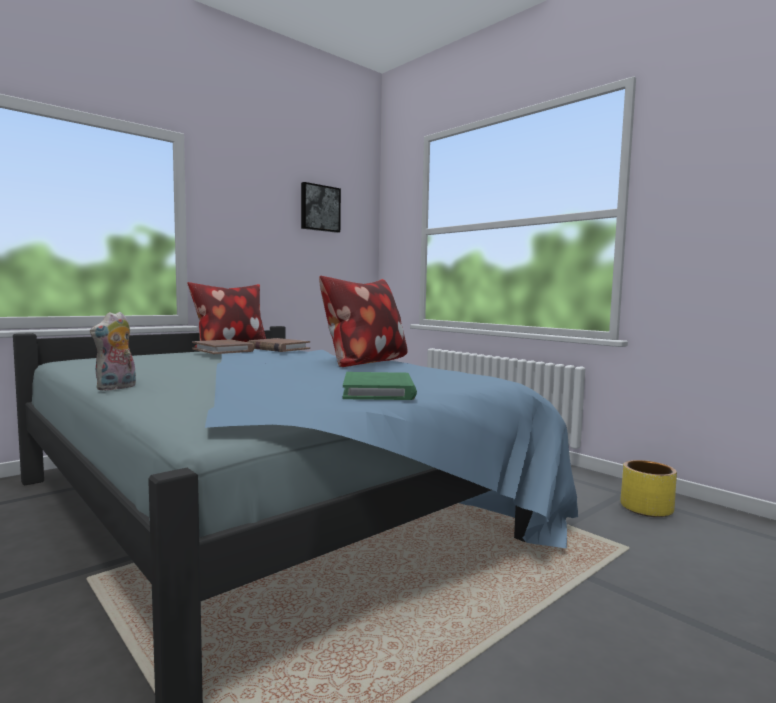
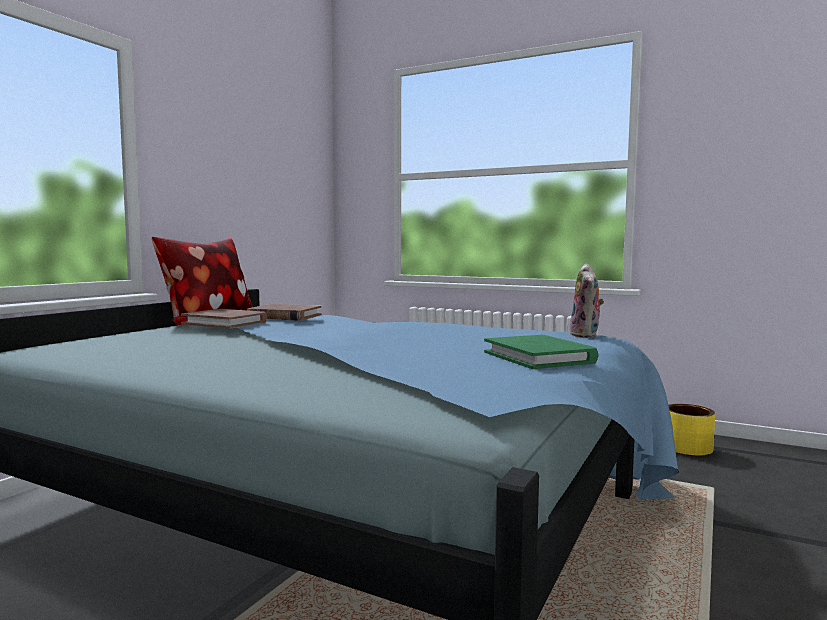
camera: 20 degrees left, 0 degrees up
(116, 388) = (209, 381): plush toy -> plush toy (586, 335)
(319, 208) = (277, 145): picture -> none
(364, 363) = (428, 328): pillow -> none

